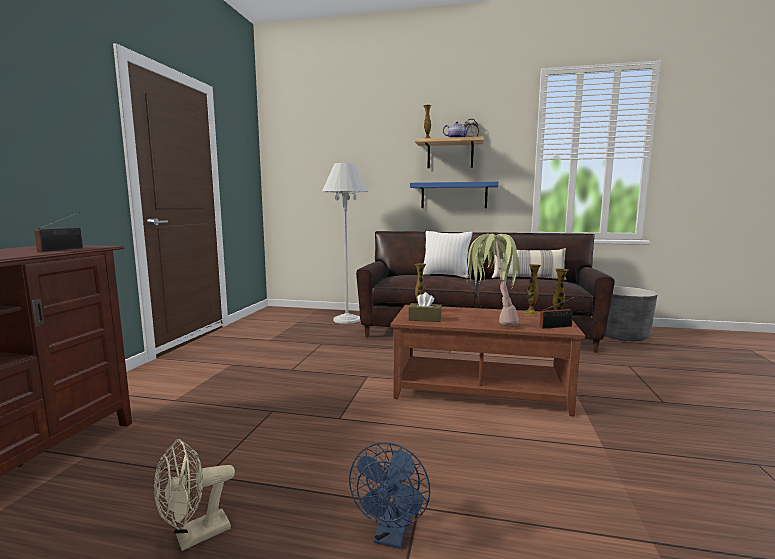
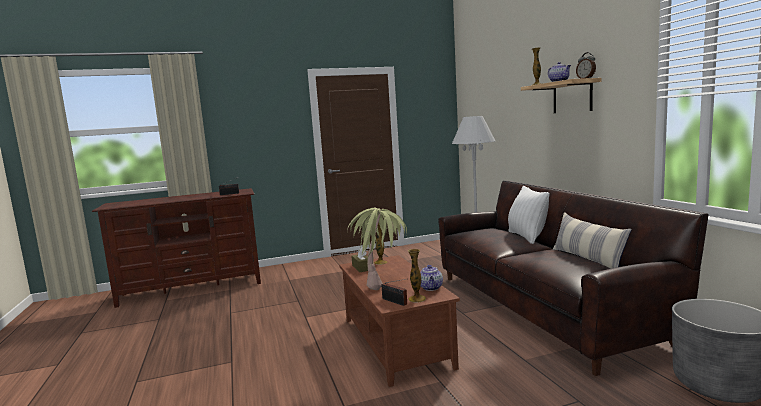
camera: 60 degrees right, 0 degrees up
(194, 537) = (190, 327): beige fan -> none
(392, 536) = (206, 362): blue fan -> none
(454, 195) = (576, 144): blue shelf -> none
(531, 313) = (431, 288): vase -> teapot

